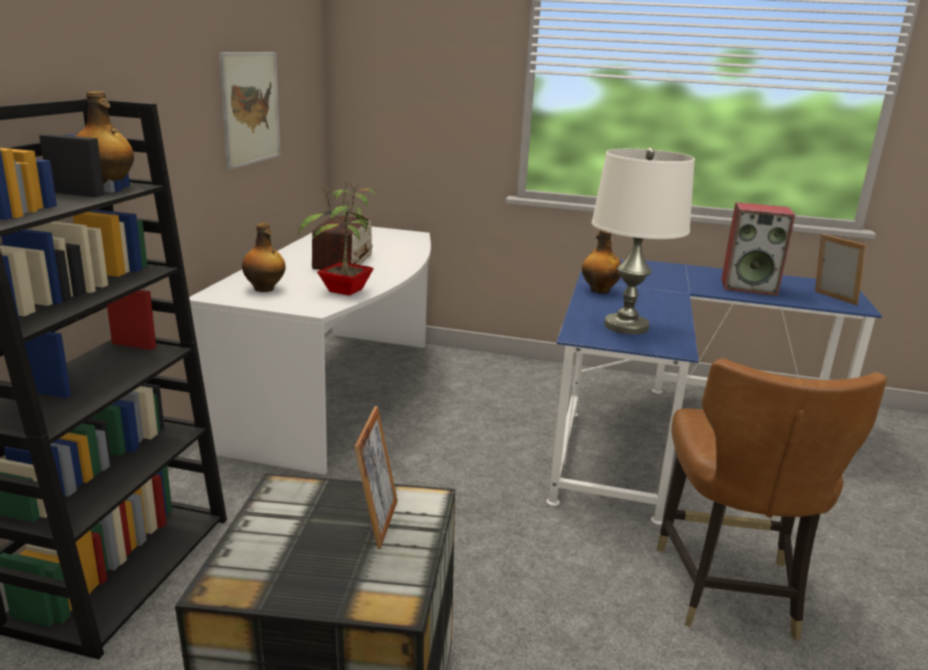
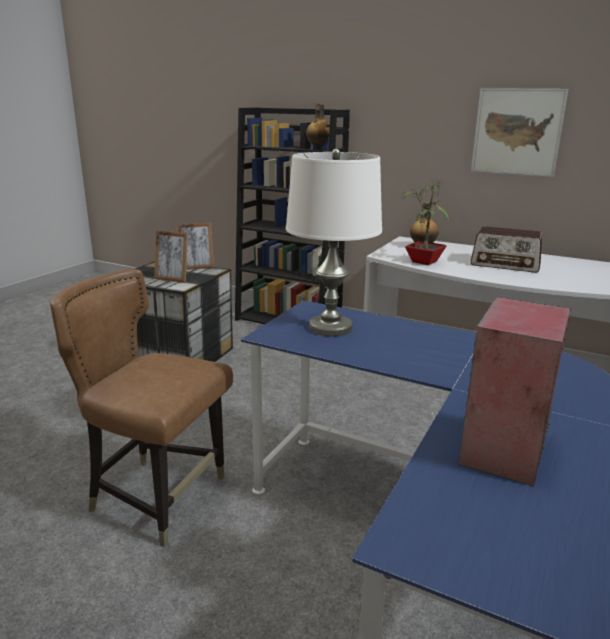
camera: 105 degrees right, 0 degrees up
(599, 290) = (445, 337): bottle -> none
(832, 299) = (455, 532): picture frame -> picture frame (197, 267)

